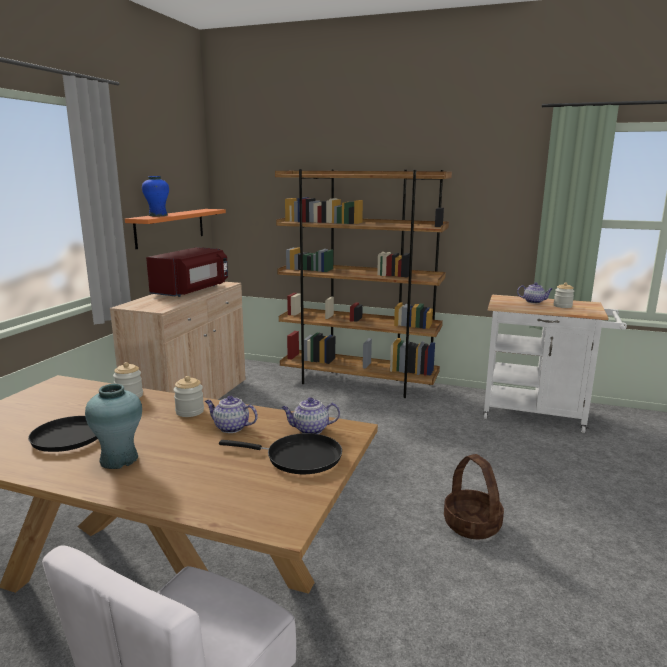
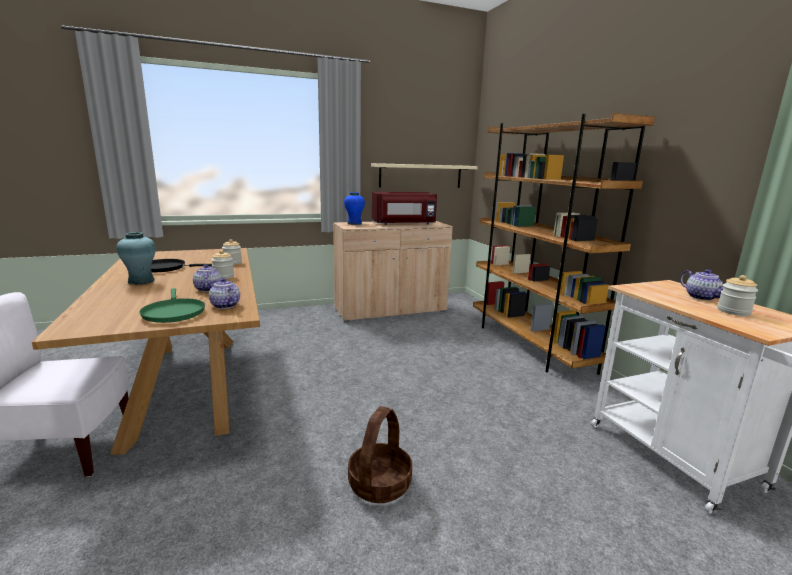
camera: 50 degrees right, 0 degrees up
(158, 215) = (400, 163): blue vase -> blue vase (354, 223)
(170, 227) = (420, 176): orange shelf -> beige shelf
(298, 457) = (173, 312): black frying pan -> green frying pan

